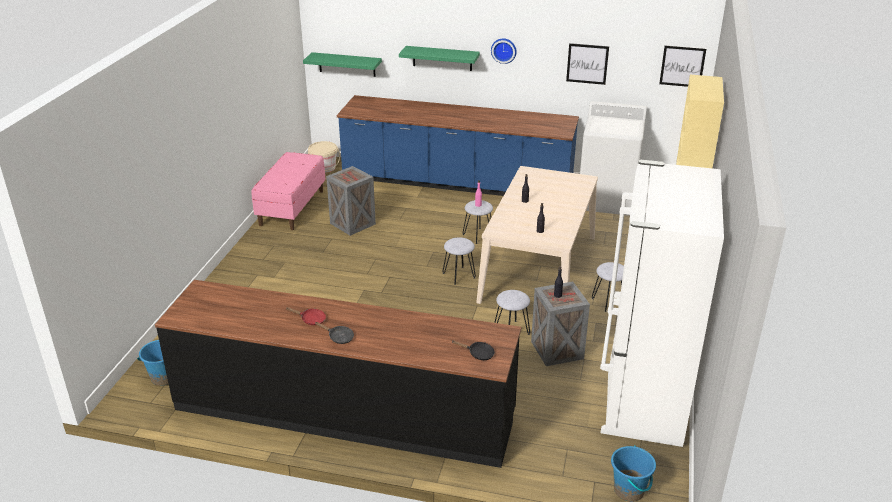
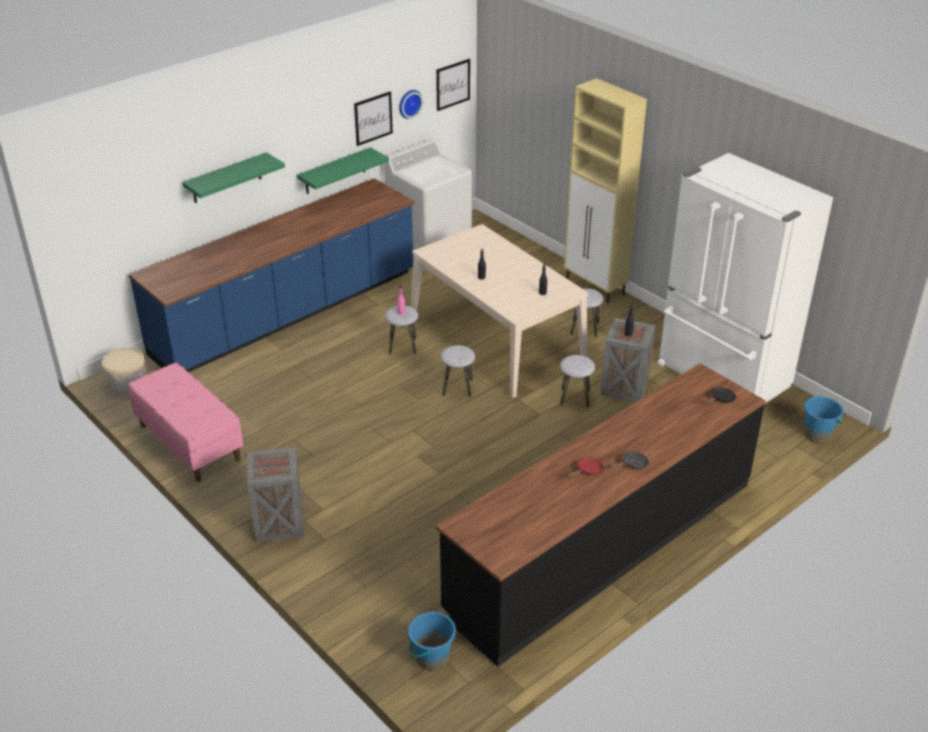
camera: 55 degrees left, 5 degrees up
(347, 64) = (111, 239): green shelf -> green shelf (335, 171)
(353, 223) = (280, 412): crate -> crate (278, 522)
(504, 50) = (291, 139): wall clock -> wall clock (409, 103)

